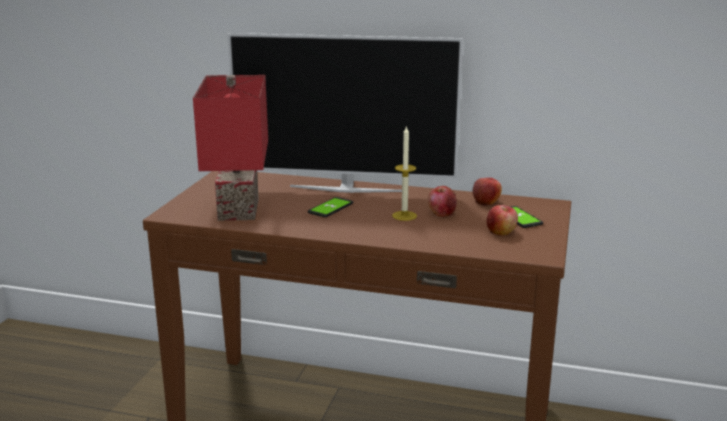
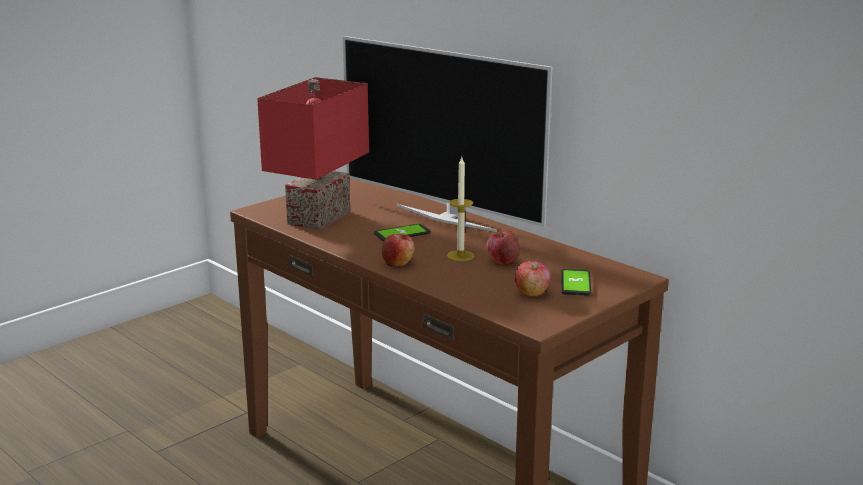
camera: 30 degrees right, 0 degrees up
(486, 202) = (568, 260): apple -> apple (398, 262)

